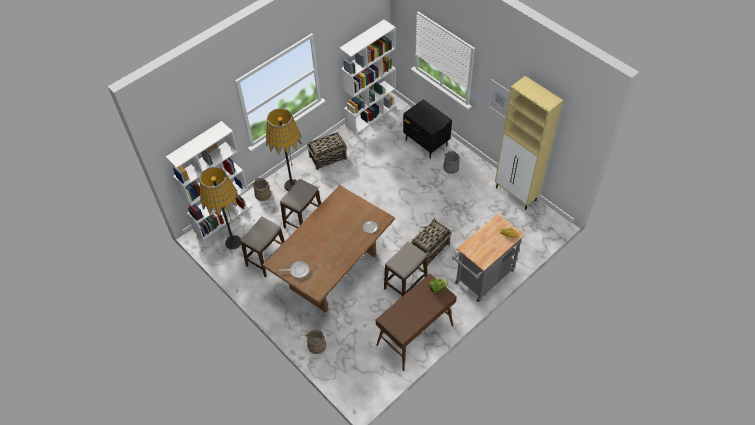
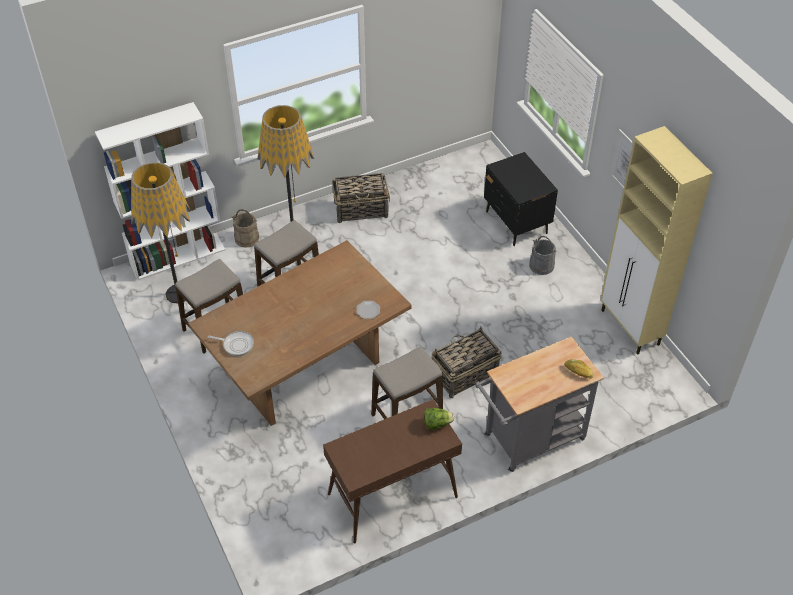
camera: 15 degrees right, 5 degrees down
(317, 345) = (239, 470): beige bucket -> none
(370, 115) = (447, 166): white bookcase -> none

